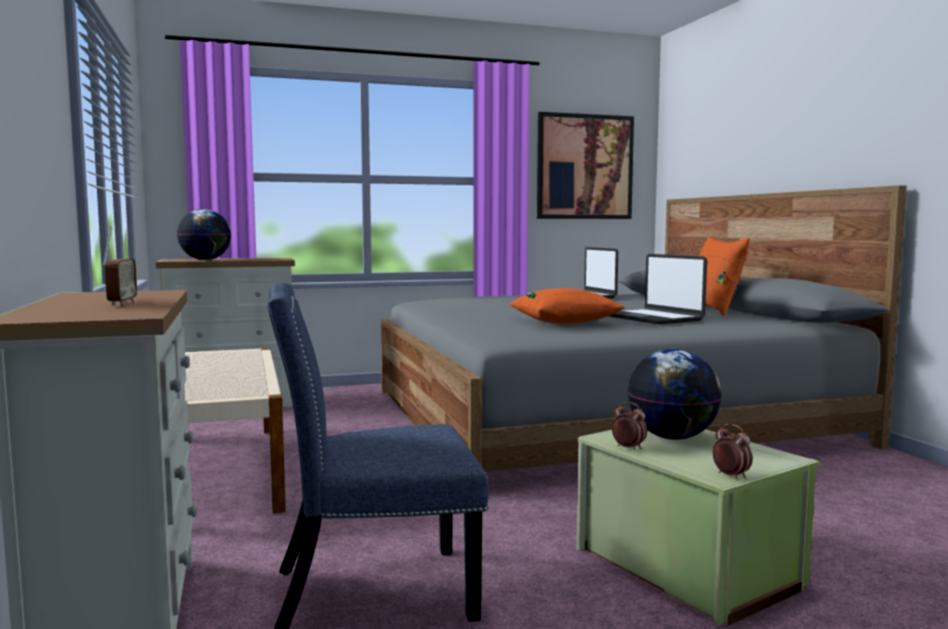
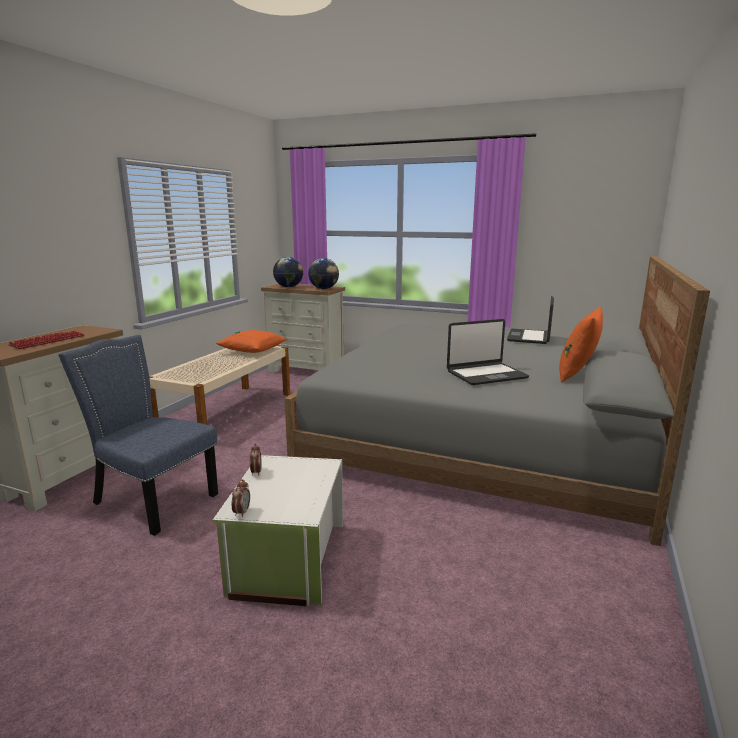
camera: 40 degrees right, 10 degrees up
(122, 303) = (48, 341): radio -> keyboard
(564, 323) = (409, 367): orange pillow -> orange pillow (252, 351)
(584, 167) = (581, 222): picture -> none
(653, 318) = (486, 375): laptop -> laptop turned 120 degrees counterclockwise
(673, 437) = (298, 474): globe -> globe (324, 289)
(686, 567) = (287, 558): green storage box -> white storage box

